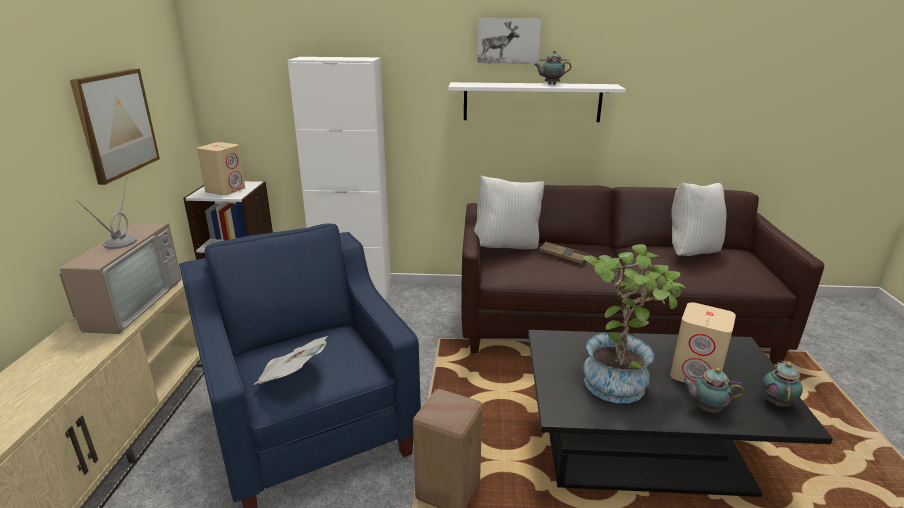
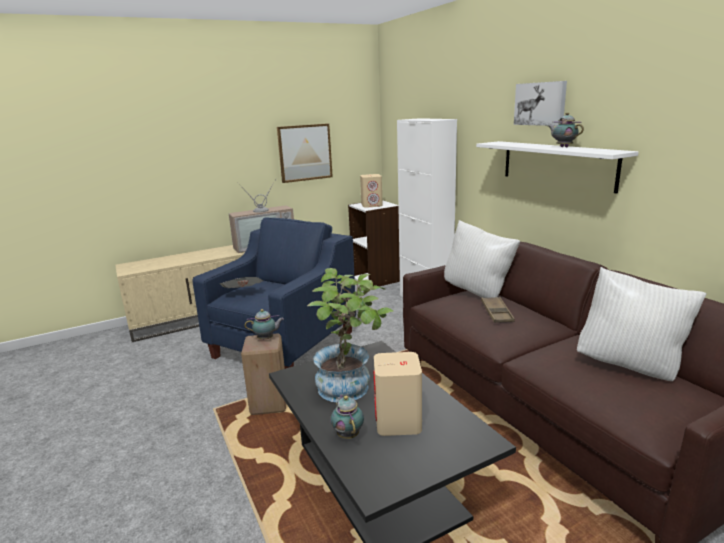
camera: 60 degrees right, 5 degrees down
(776, 402) = (397, 474): teapot -> teapot (266, 339)

